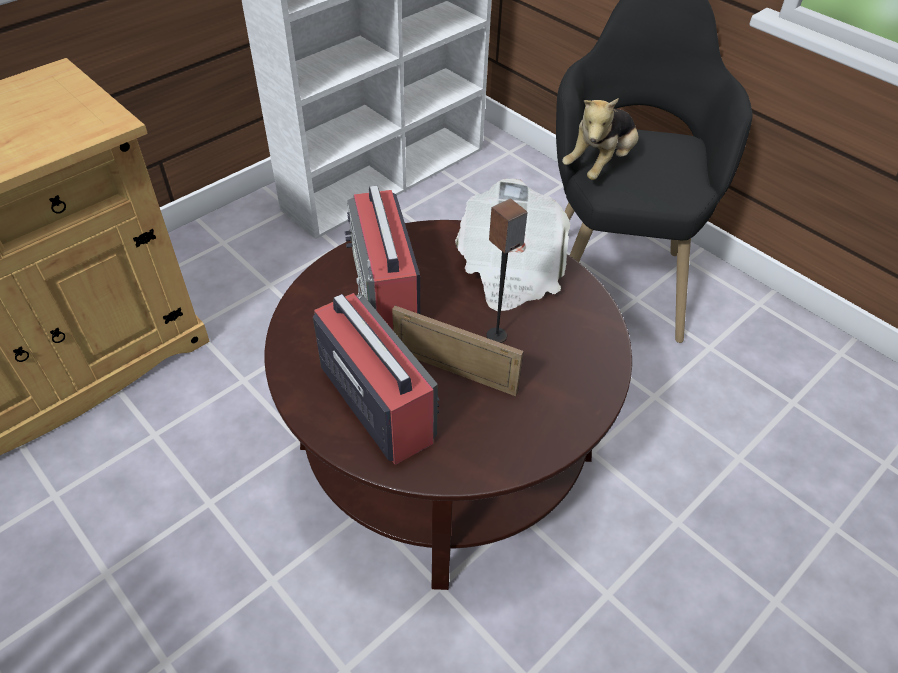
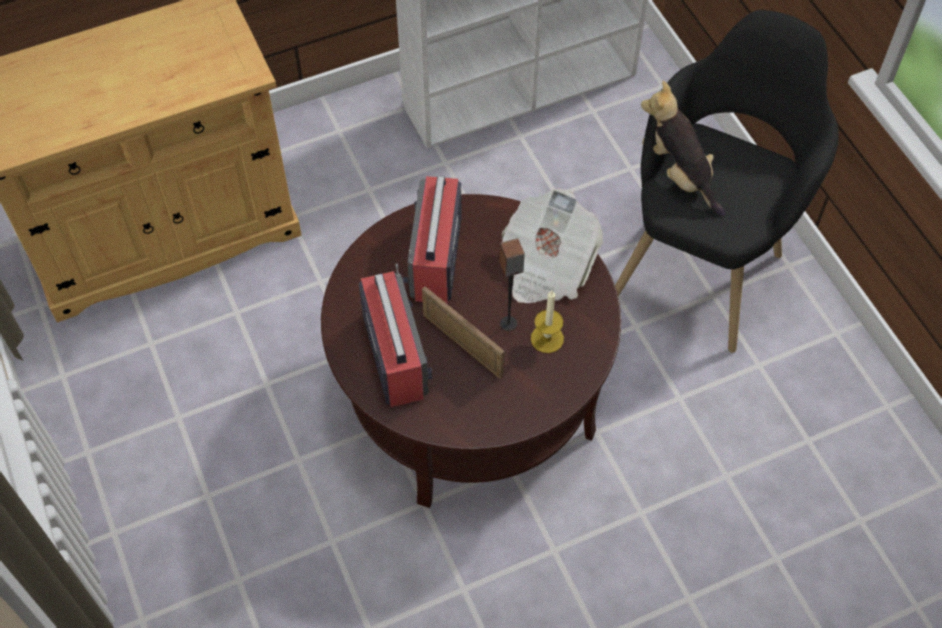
camera: 20 degrees right, 10 degrees up
(547, 340) = (547, 338): none -> candle
(600, 164) = (679, 174): plush toy -> plush toy turned 90 degrees clockwise

